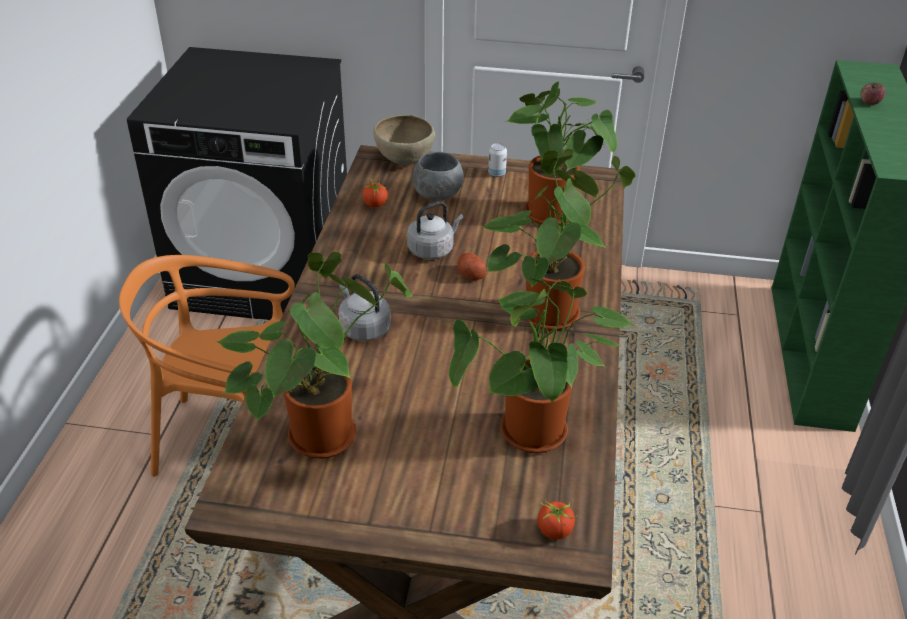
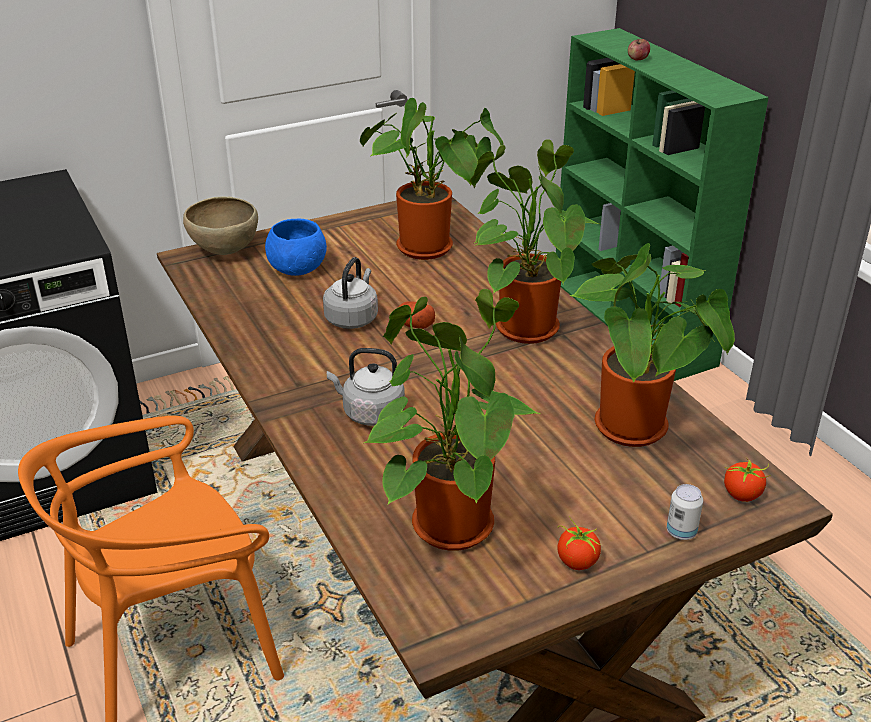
camera: 35 degrees left, 5 degrees down
(375, 204) = (242, 300): tomato -> tomato (577, 561)
(437, 195) = (297, 269): grey bowl -> blue bowl
(496, 173) = (332, 231): can -> can (681, 532)

